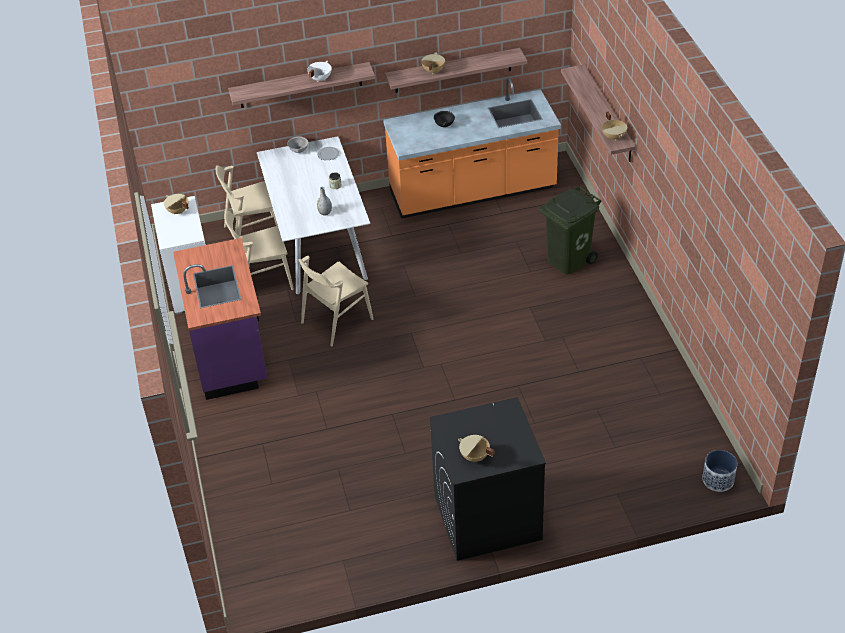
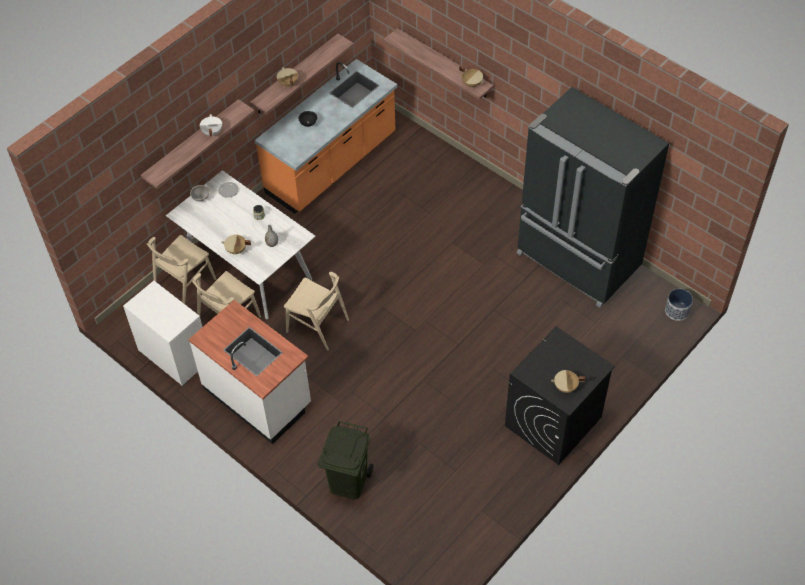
camera: 35 degrees left, 10 degrees up
(177, 211) = (153, 301): beige cooking pot -> beige cooking pot (236, 250)
(230, 354) = (258, 396): purple counter -> white counter
(336, 320) = (318, 325): beige chair -> beige chair turned 75 degrees counterclockwise
(567, 260) = (448, 190): green trash can -> green trash can (347, 481)
(646, 382) = (577, 261): none -> black fridge

